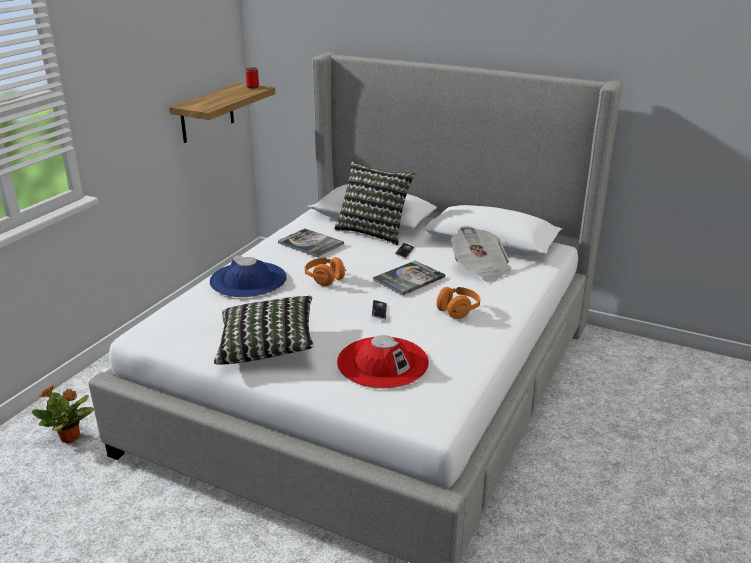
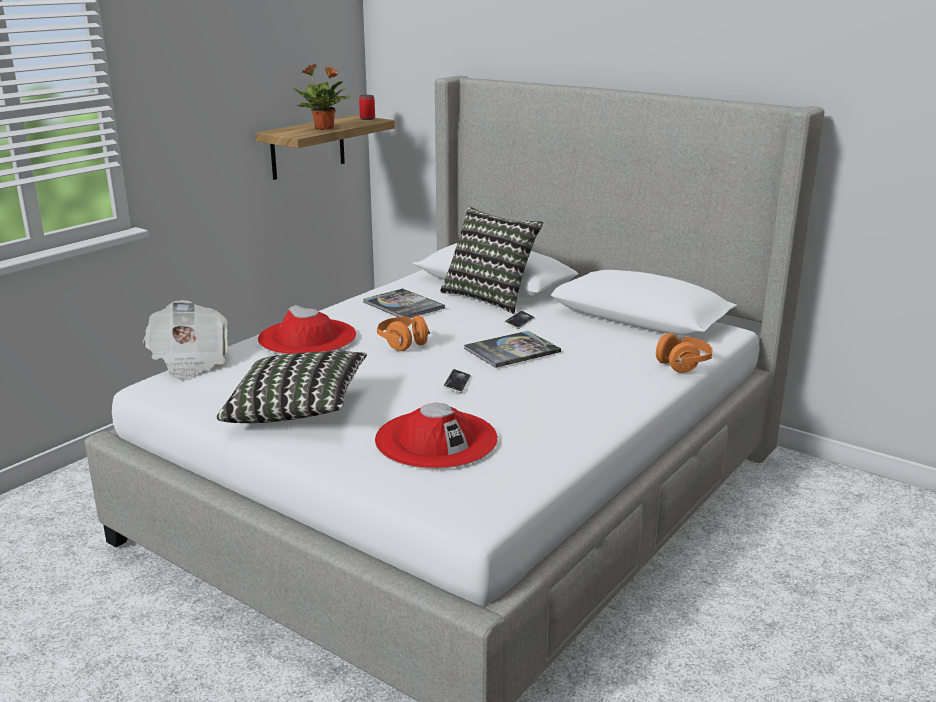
camera: 10 degrees right, 5 degrees down
(70, 438) = (72, 517): potted plant -> potted plant (325, 128)
(248, 280) = (307, 337): blue hat -> red hat
(458, 311) = (562, 390): orange headphones -> orange headphones (683, 365)
(480, 269) = (611, 346): newspaper -> newspaper (189, 361)

